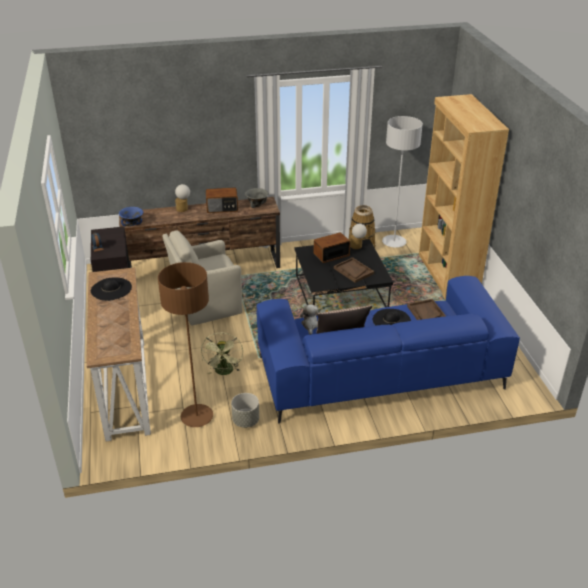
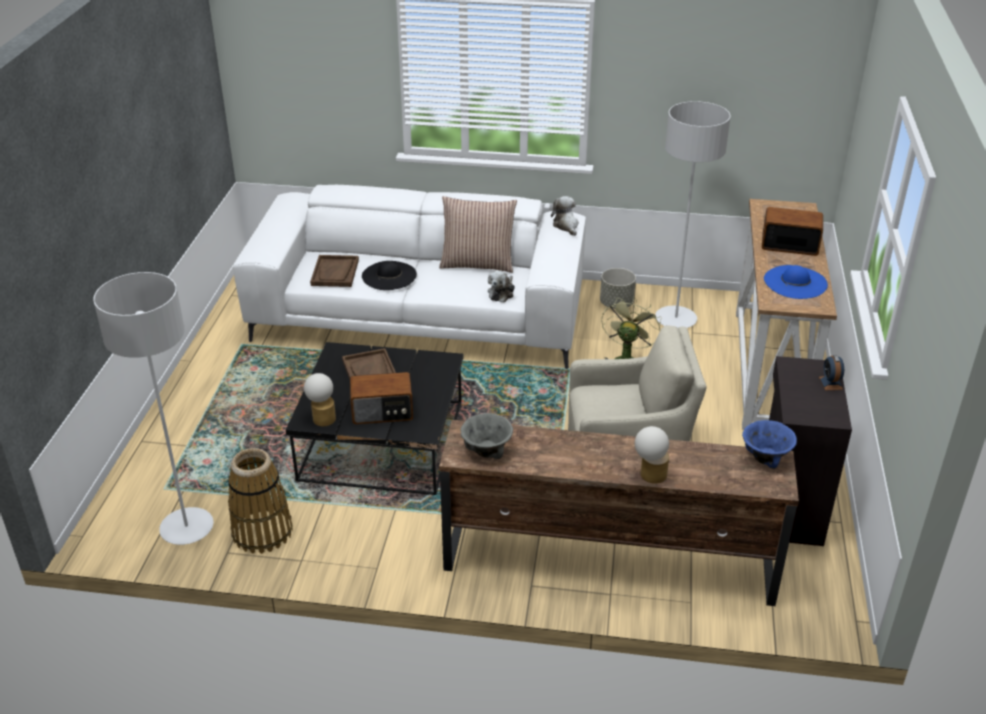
camera: 160 degrees left, 0 degrees up
(111, 289) = (795, 282): black hat -> blue hat
(197, 417) = (675, 319): brown floor lamp -> grey floor lamp
(222, 208) = (564, 457): radio -> radio (789, 244)
(284, 350) = (566, 226): none -> plush toy
(380, 372) = (419, 317): blue sofa -> white sofa
(447, 274) = (173, 431): brown bookcase -> none

